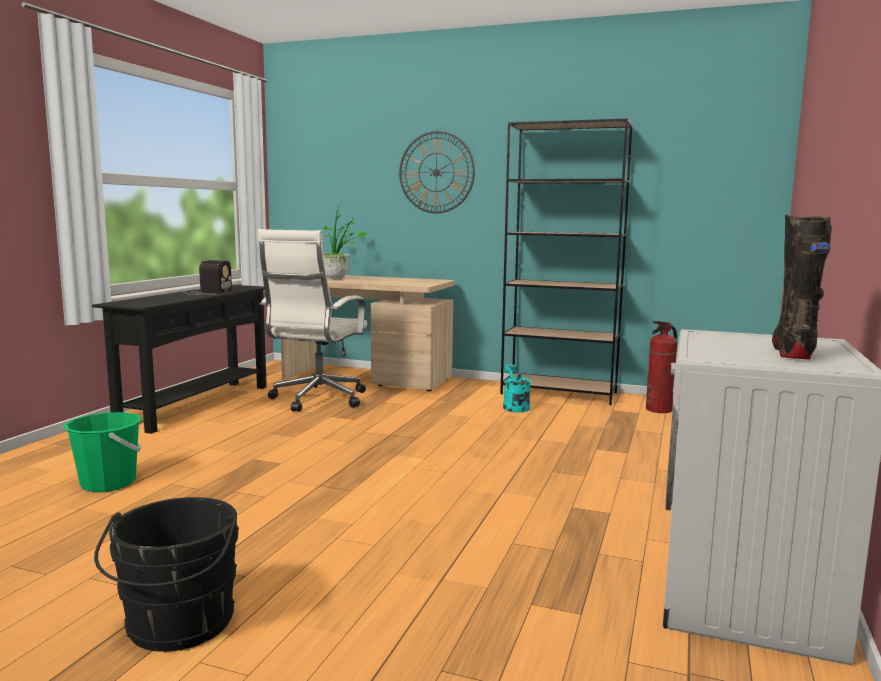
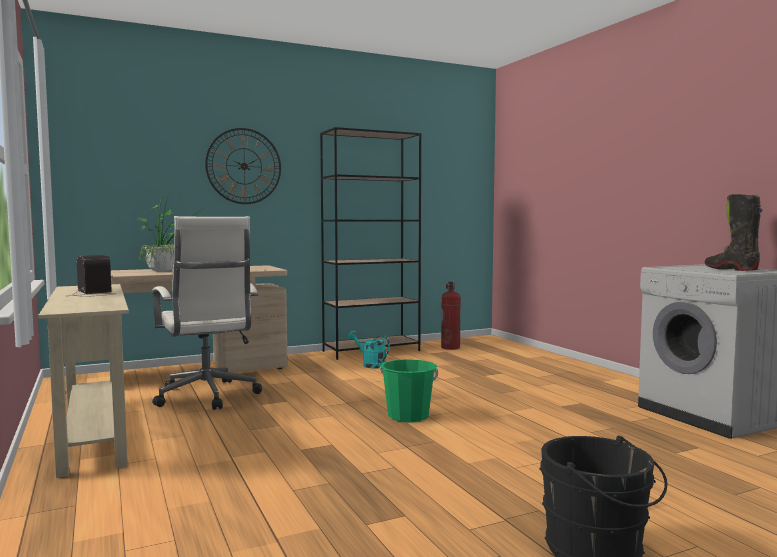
camera: 45 degrees left, 5 degrees down
(108, 483) = (232, 513): green bucket -> green bucket (408, 416)
(196, 405) = (92, 432): black console table -> beige console table

